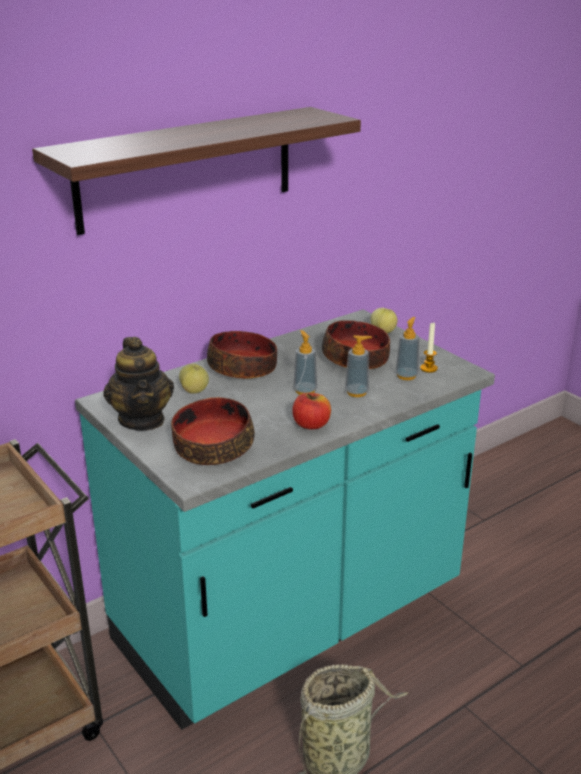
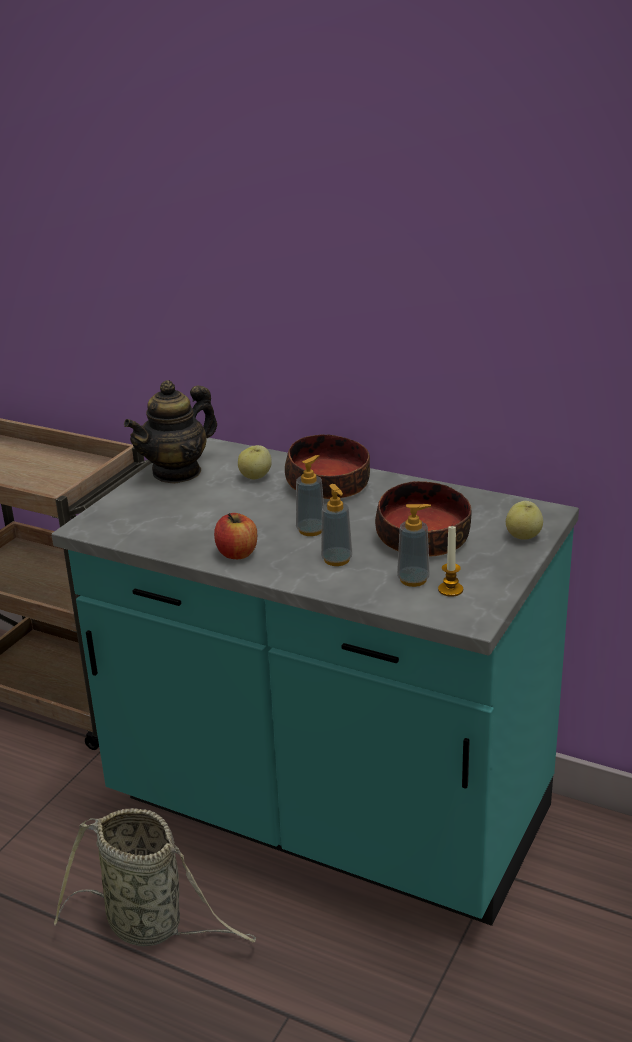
camera: 65 degrees right, 0 degrees up
(186, 169) = (329, 231): shelf -> none
(212, 447) = (151, 518): bowl -> none

